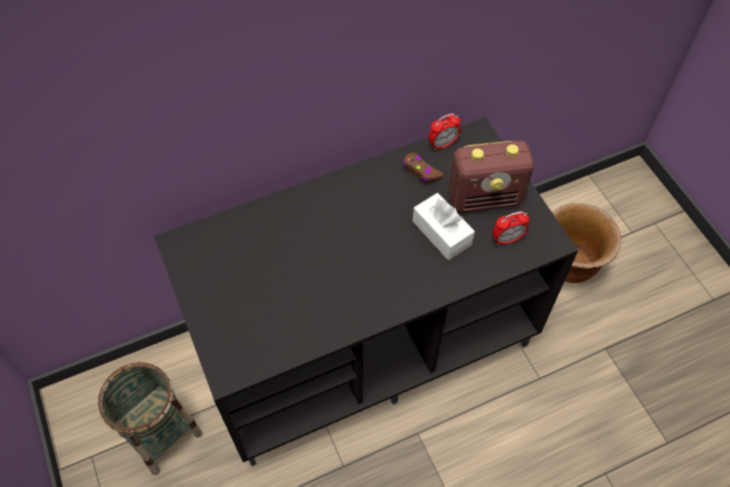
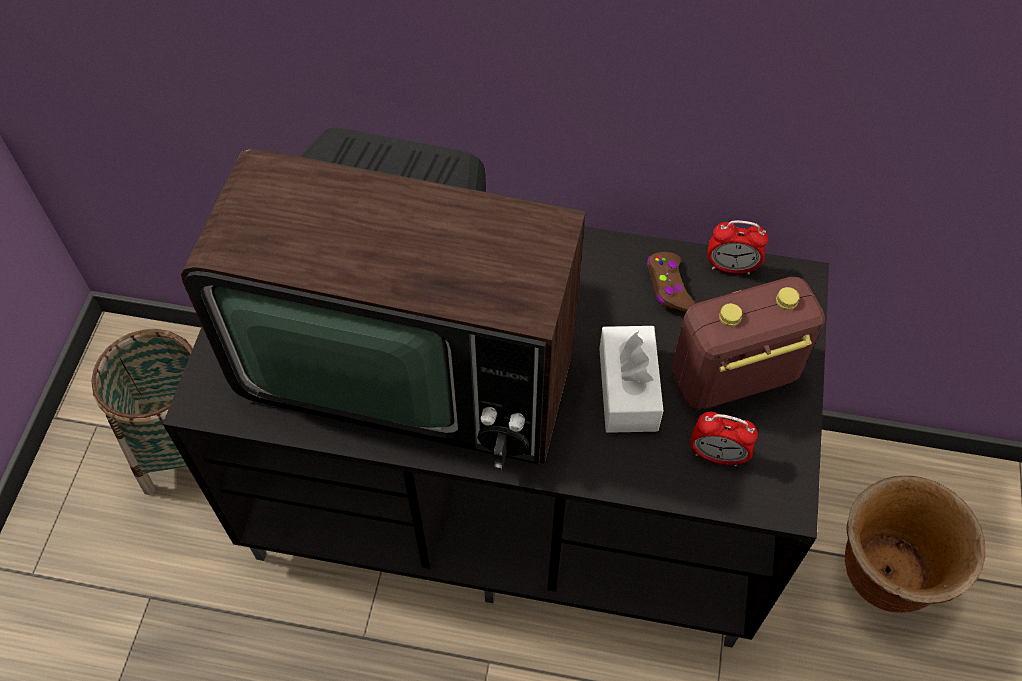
camera: 35 degrees right, 0 degrees up
(318, 282) = (407, 354): none -> television
(485, 198) = (733, 378): radio -> radio turned 135 degrees clockwise

